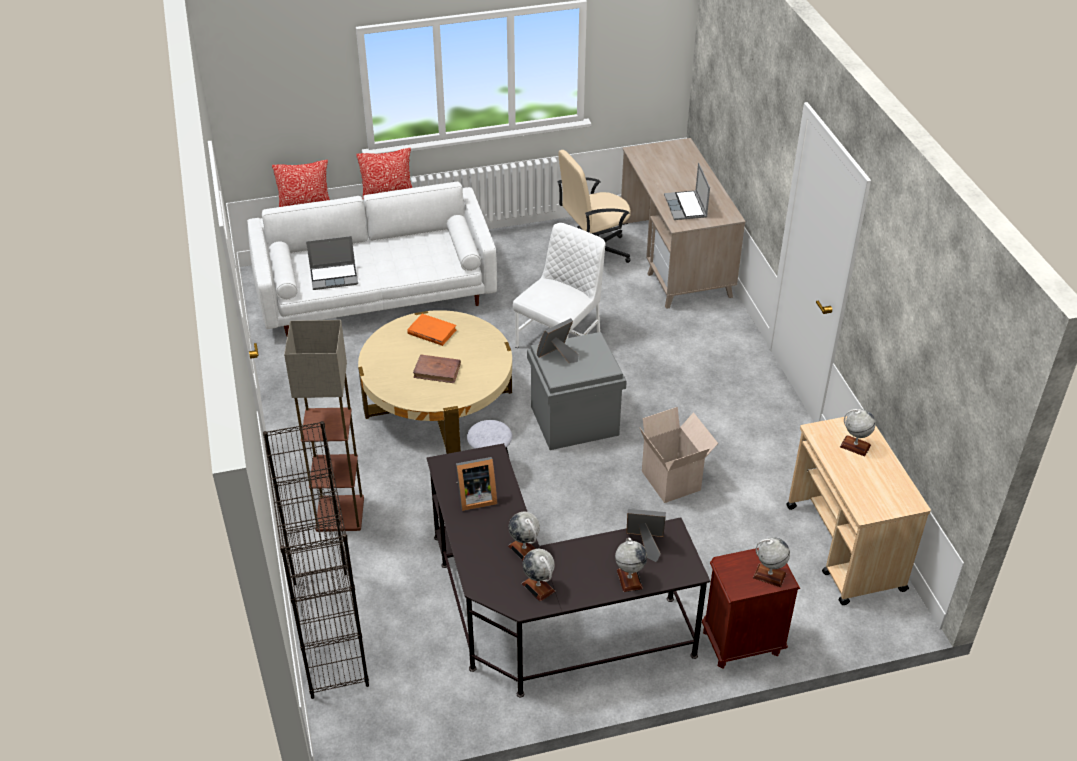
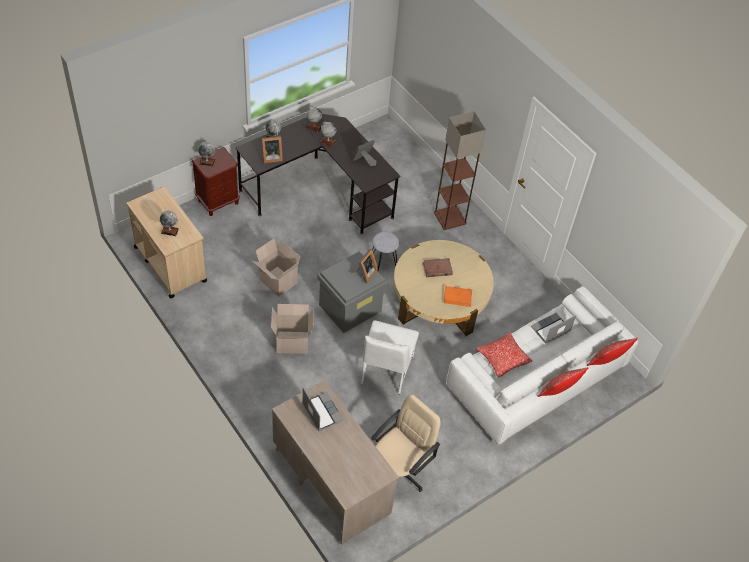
camera: 155 degrees right, 10 degrees up
(329, 632) = (417, 162): black bookcase -> none
(419, 263) = (503, 358): none -> pillow
(676, 397) = (291, 343): none -> cardboard box

